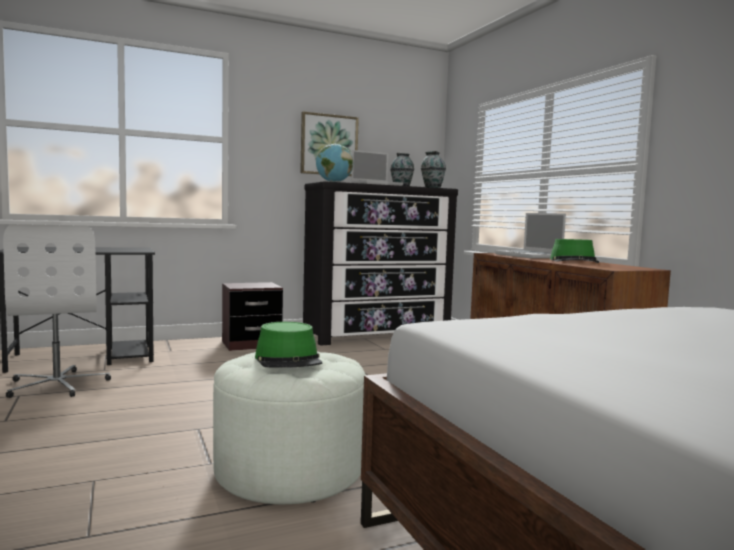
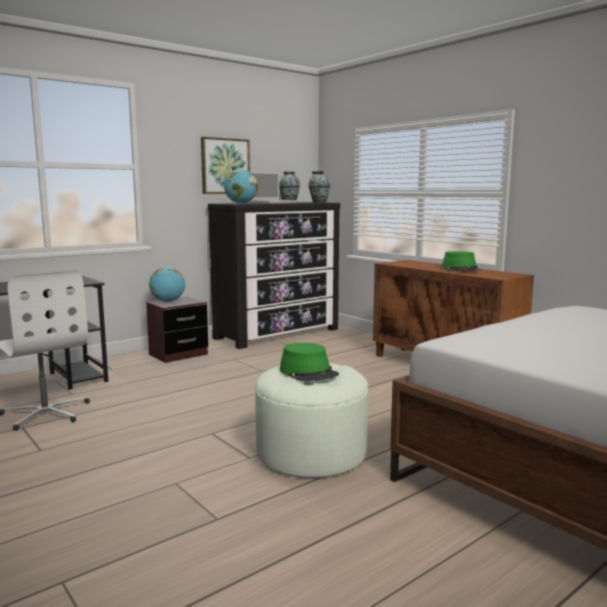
camera: 15 degrees left, 5 degrees up
(243, 284) = (168, 302): none -> globe
(529, 256) = (421, 264): laptop -> none

